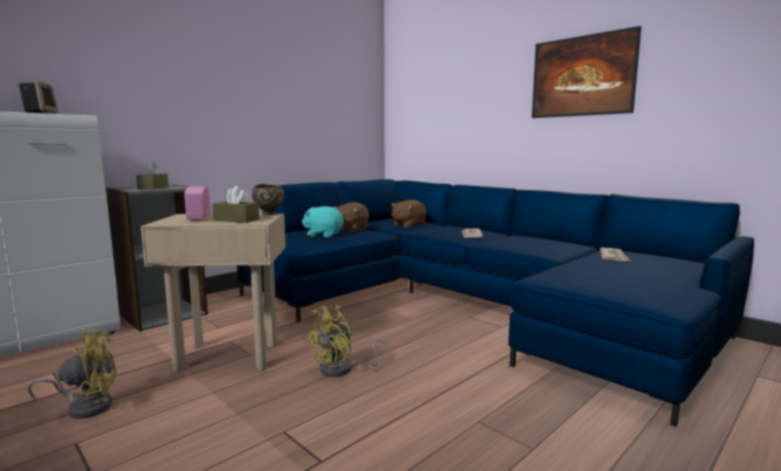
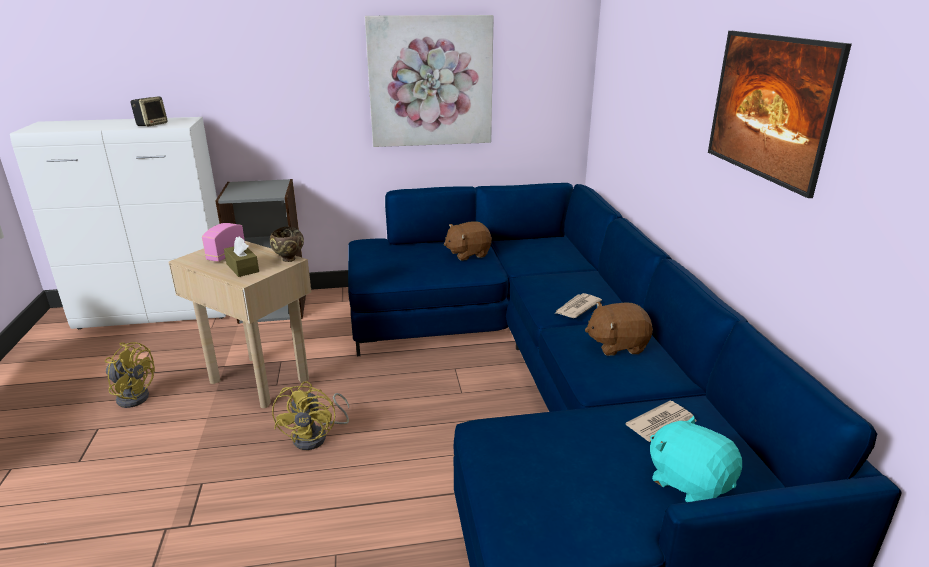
camera: 35 degrees right, 15 degrees up
(153, 188) = (253, 191): brown tissue box -> none
(286, 105) = (430, 82): none -> picture
(323, 235) = (419, 261): turquoise plush toy -> turquoise plush toy (689, 482)
(343, 369) = (317, 436): yellow fan -> yellow fan turned 75 degrees counterclockwise
(408, 225) = (545, 260): brown plush toy -> brown plush toy (617, 345)

